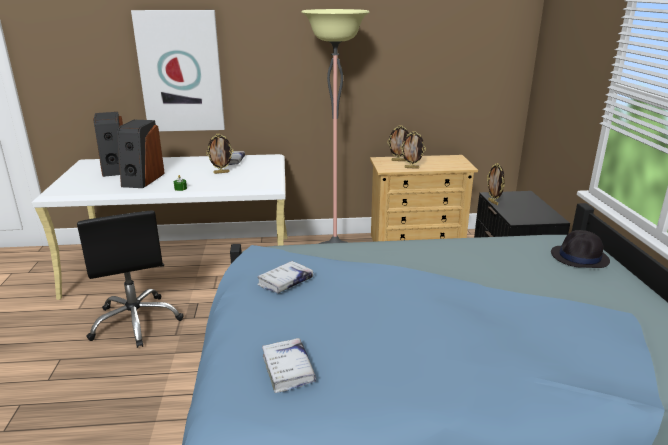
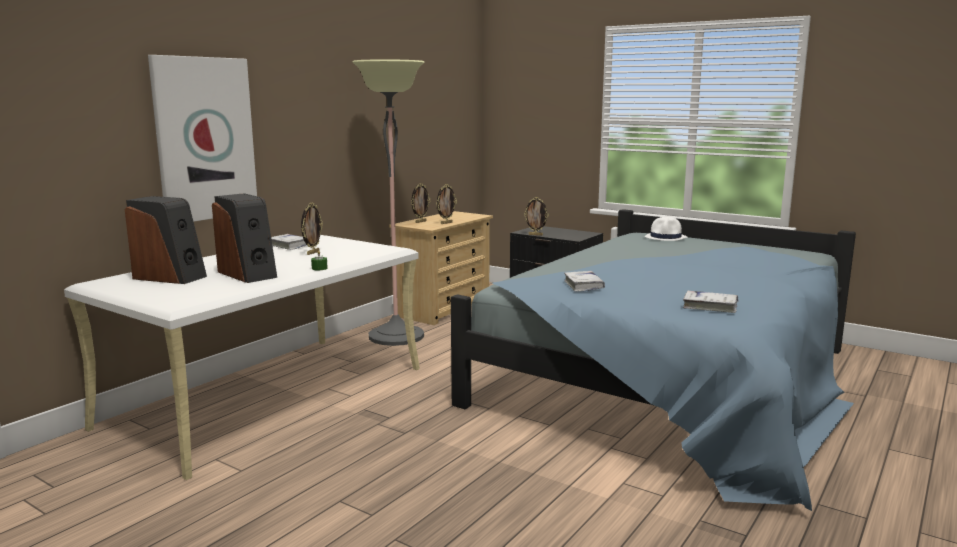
camera: 50 degrees left, 10 degrees down
(136, 322) = (341, 445): black office chair -> none
(580, 257) = (666, 238): black hat -> white hat

